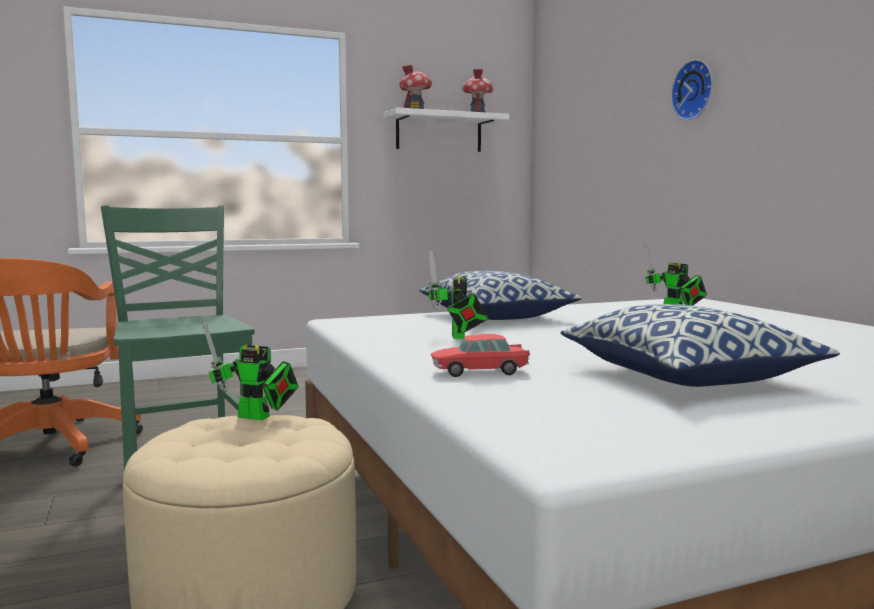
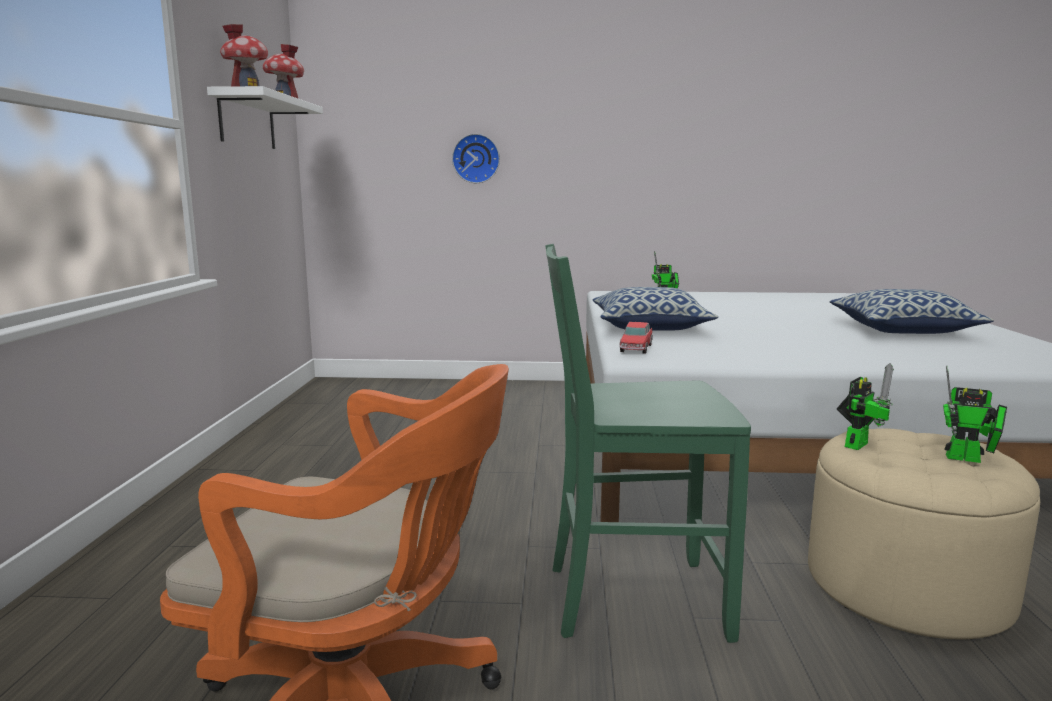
camera: 65 degrees left, 5 degrees up
(458, 337) = (751, 344): toy robot -> toy robot (969, 459)
(479, 372) = (895, 355): toy car -> toy car (636, 348)
(695, 90) = (570, 119): wall clock -> wall clock (476, 158)

